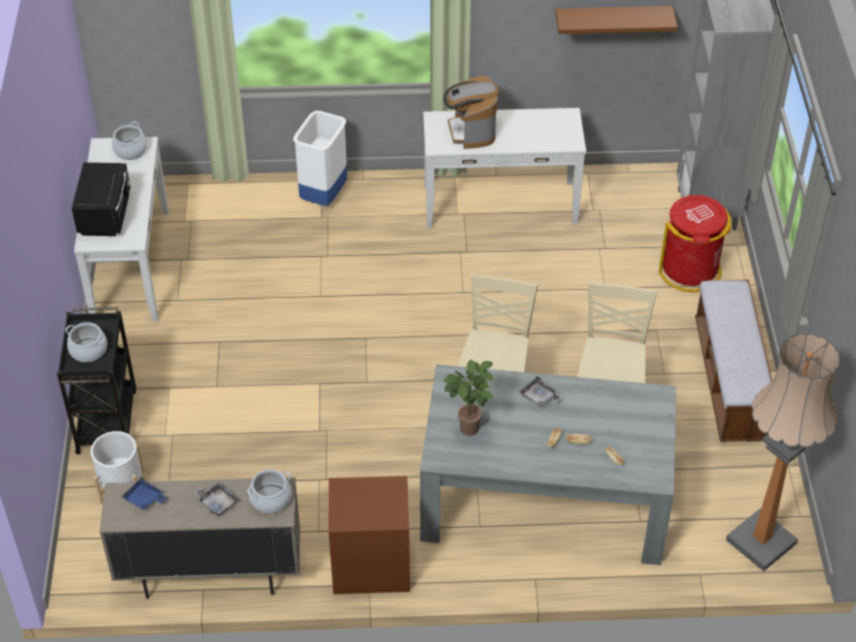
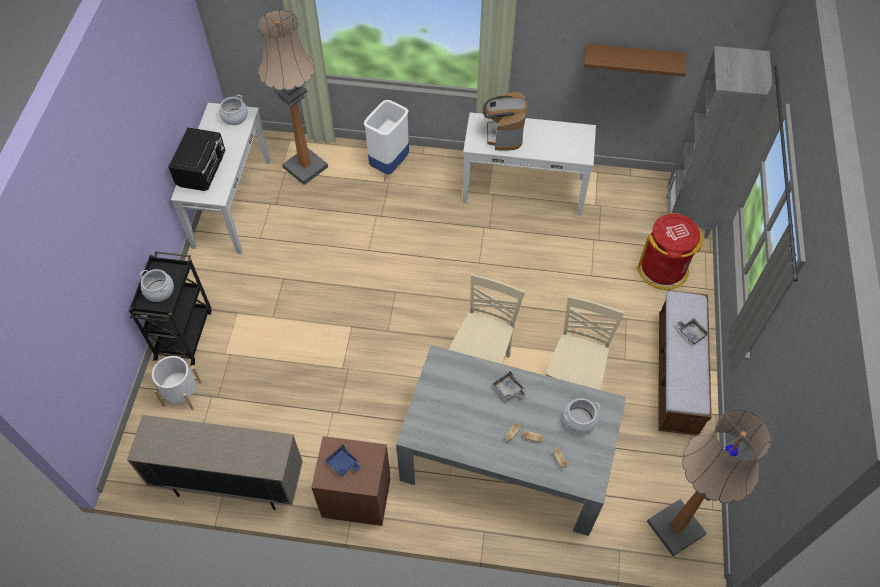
camera: 10 degrees right, 10 degrees up
(144, 499) = (169, 435): blue tray -> blue tray (343, 464)
(216, 212) = (305, 167): none -> floor lamp
(217, 502) = (225, 448): grey tray -> grey tray (691, 333)
(270, 499) = (269, 452): cooking pot -> cooking pot (579, 420)
(469, 431) = (444, 413): potted plant -> none

